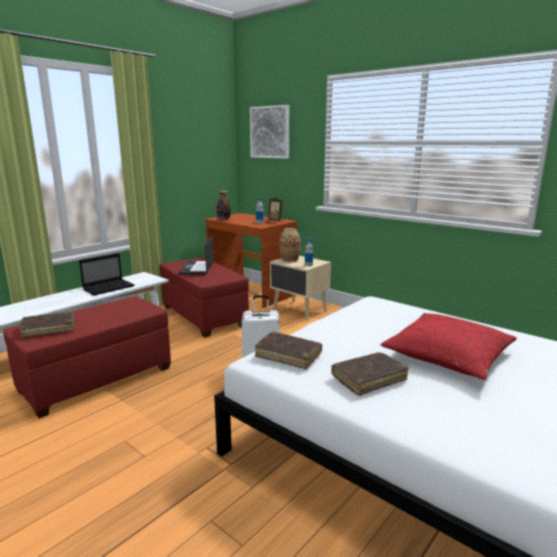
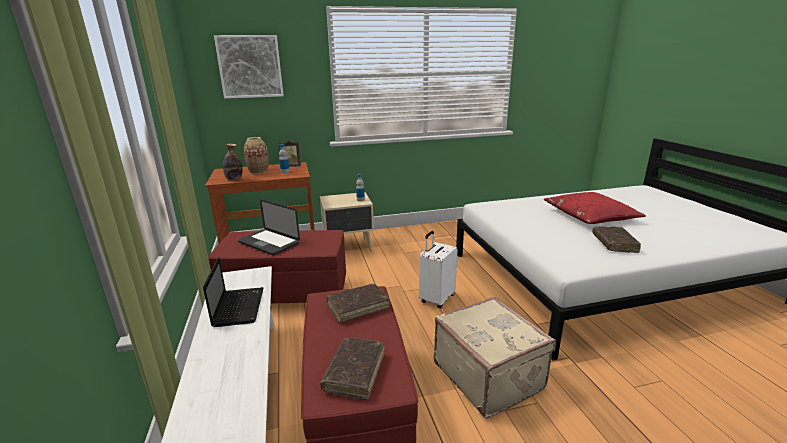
camera: 55 degrees left, 5 degrees up
(166, 422) = (489, 375): none -> beige suitcase
(288, 355) = (565, 255): brown book -> brown book (358, 307)
(290, 260) = (334, 201): vase -> vase (258, 171)

